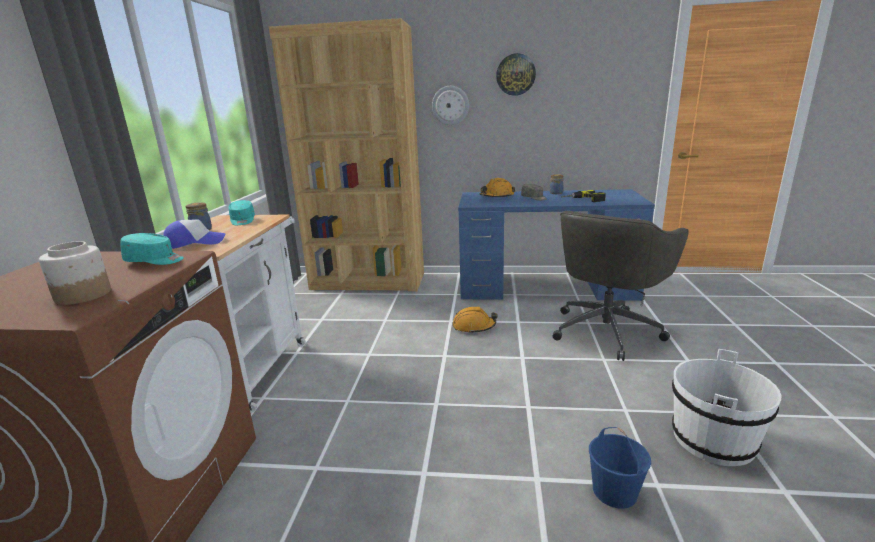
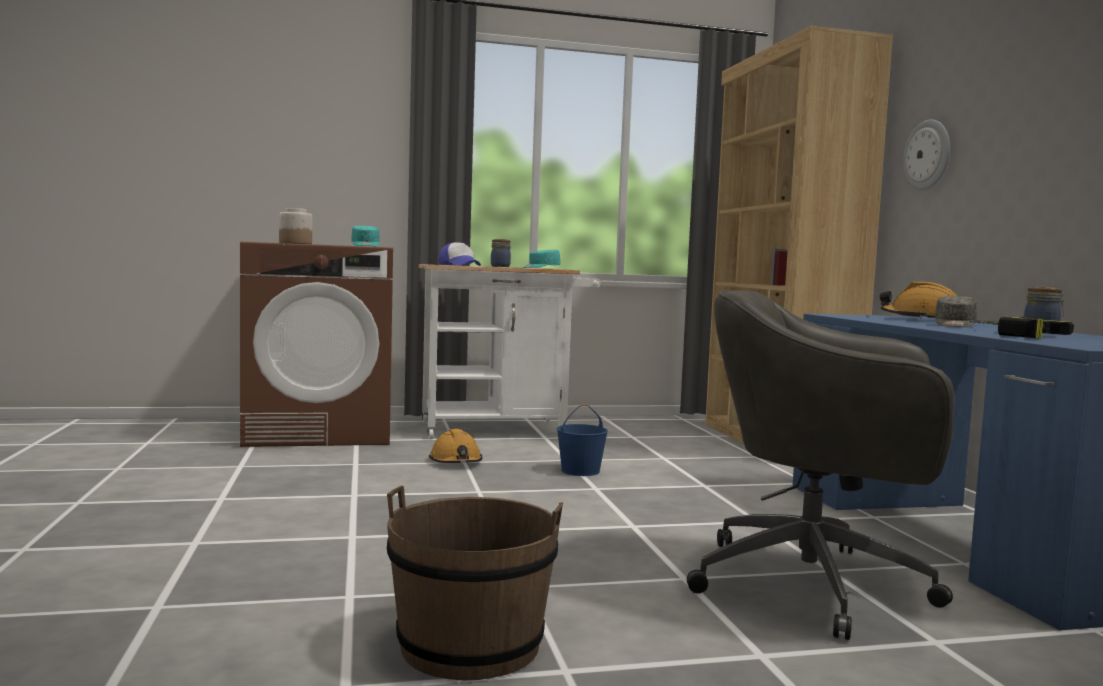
camera: 70 degrees right, 15 degrees down
(474, 327) = (701, 497): orange hard hat -> orange hard hat (456, 462)
(515, 74) = (1024, 82): wall clock -> none
(613, 490) = (336, 571): blue bucket -> blue bucket (580, 470)
(712, 439) = (470, 646): white bucket -> brown bucket

